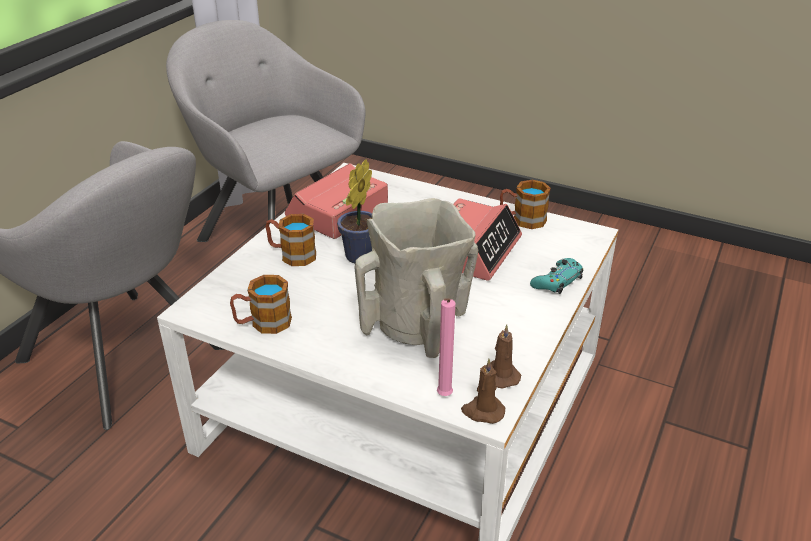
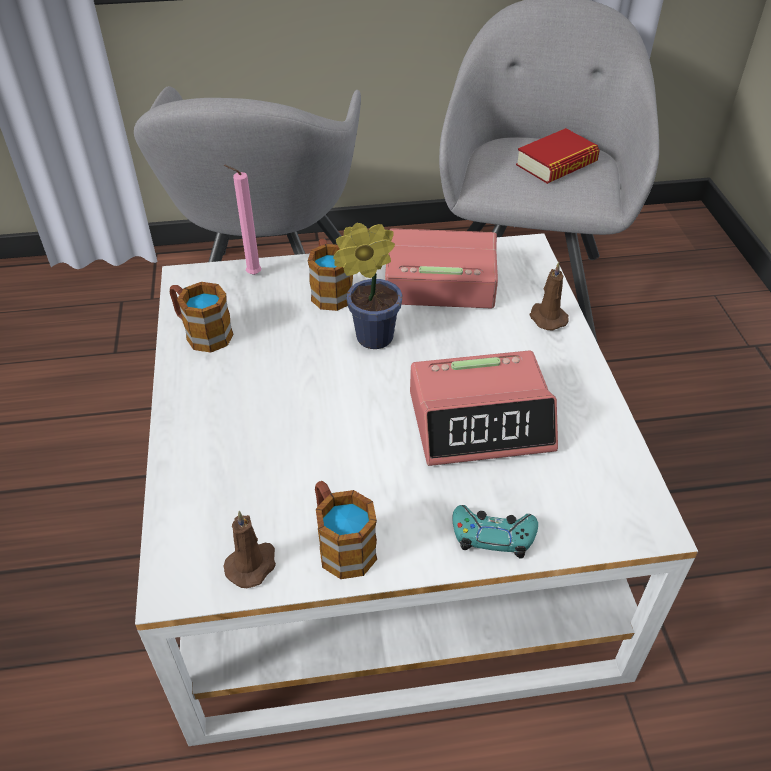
camera: 55 degrees right, 10 degrees up
(280, 132) = (556, 164): none -> book
(418, 326) = (289, 446): beige vase -> none
(443, 397) = (178, 529): pink candle -> pink candle (251, 274)
(482, 411) = (175, 577): brown candle -> brown candle (546, 317)
(522, 220) = (600, 436): mug -> mug (341, 544)

